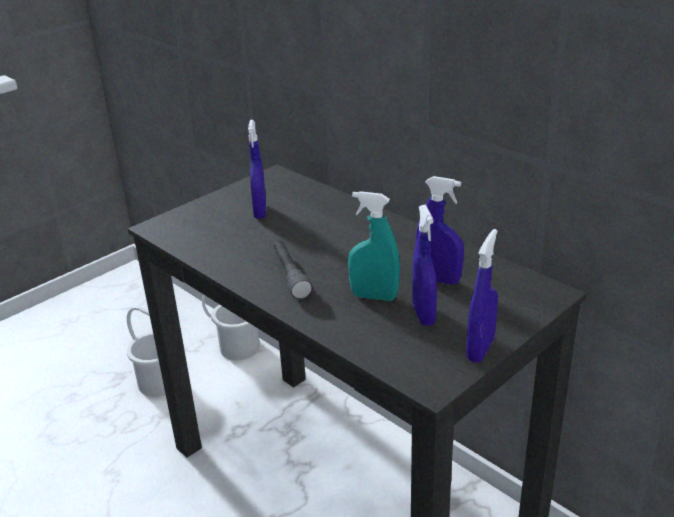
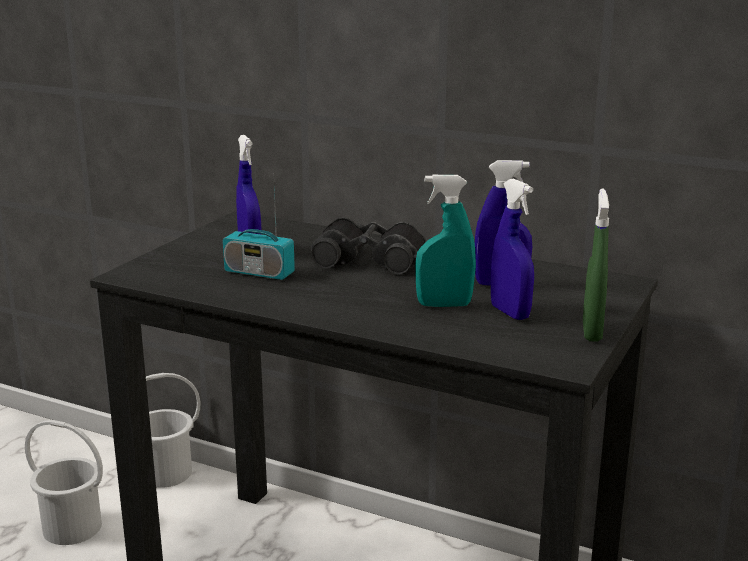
camera: 20 degrees left, 10 degrees down
(251, 238) = (259, 273): none -> radio
(290, 276) = (334, 299): grey flashlight -> none
(347, 234) = (369, 259): none -> black binoculars
(480, 349) = (592, 332): blue spray bottle -> green spray bottle

